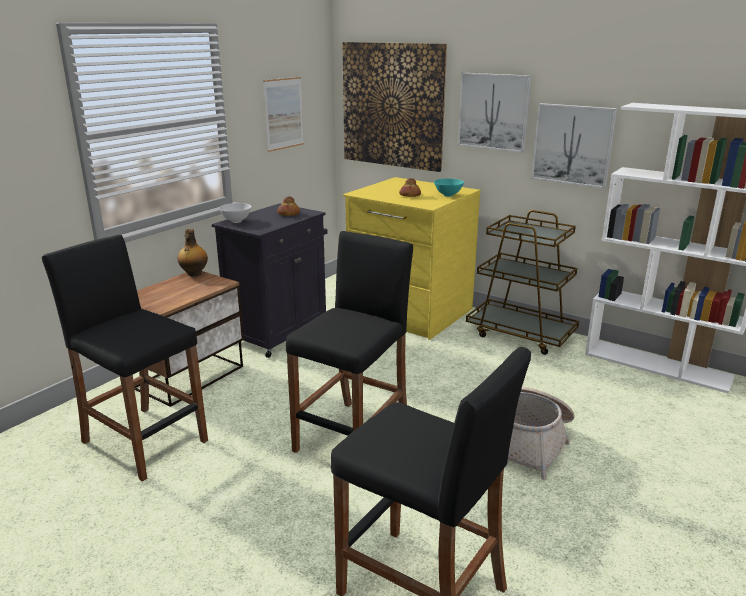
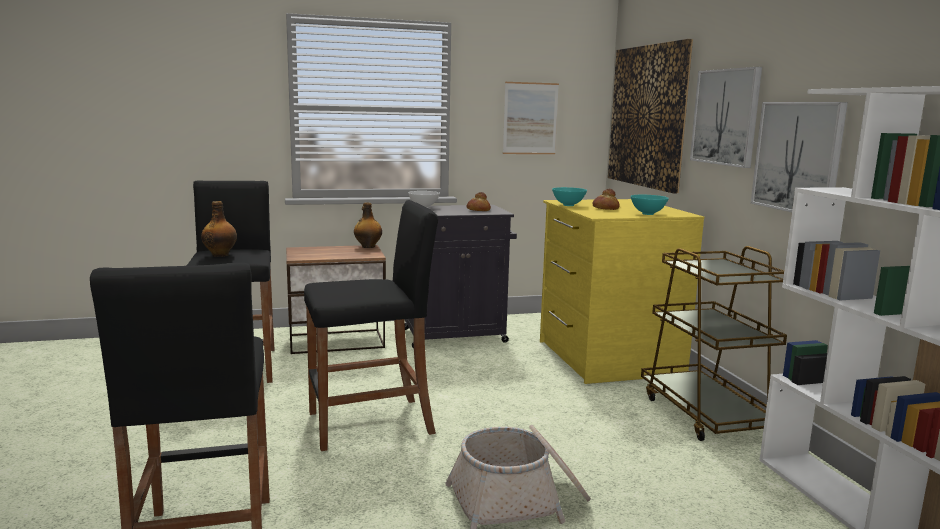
camera: 40 degrees right, 10 degrees down
(132, 332) = (220, 255): none -> bottle
(378, 197) = (568, 205): none -> turquoise bowl

